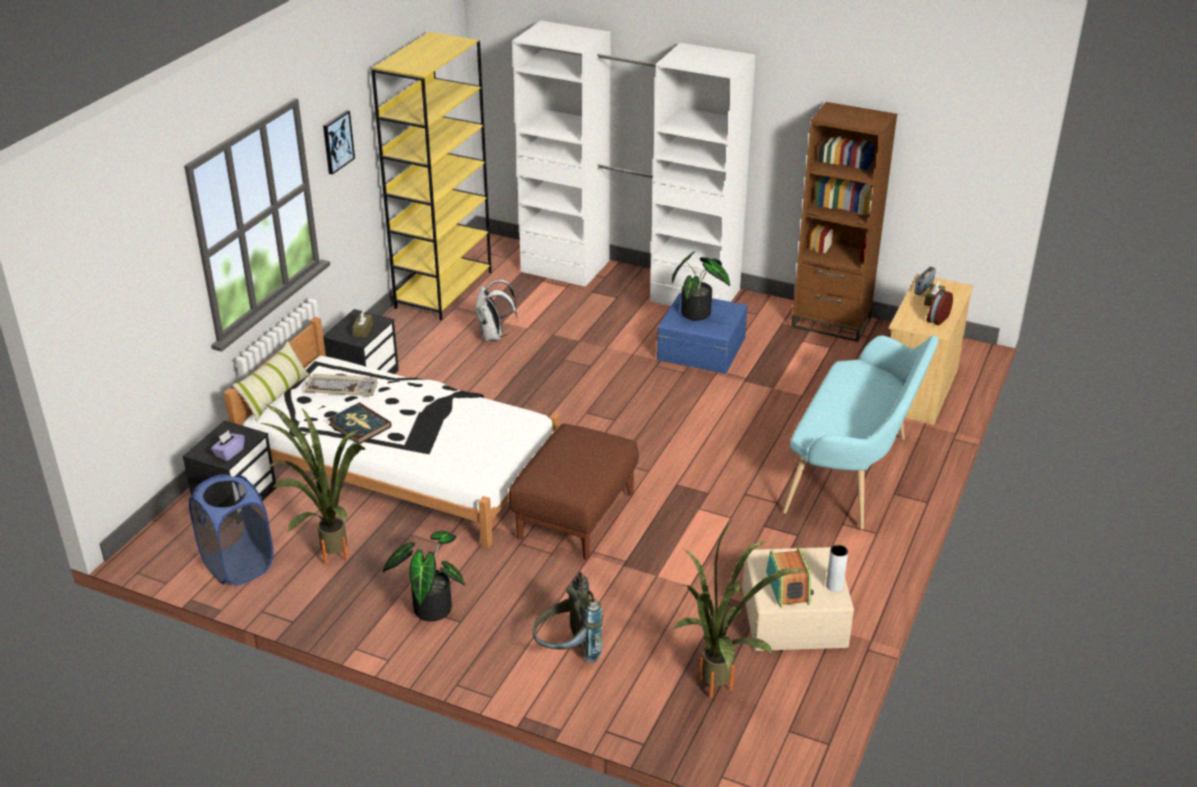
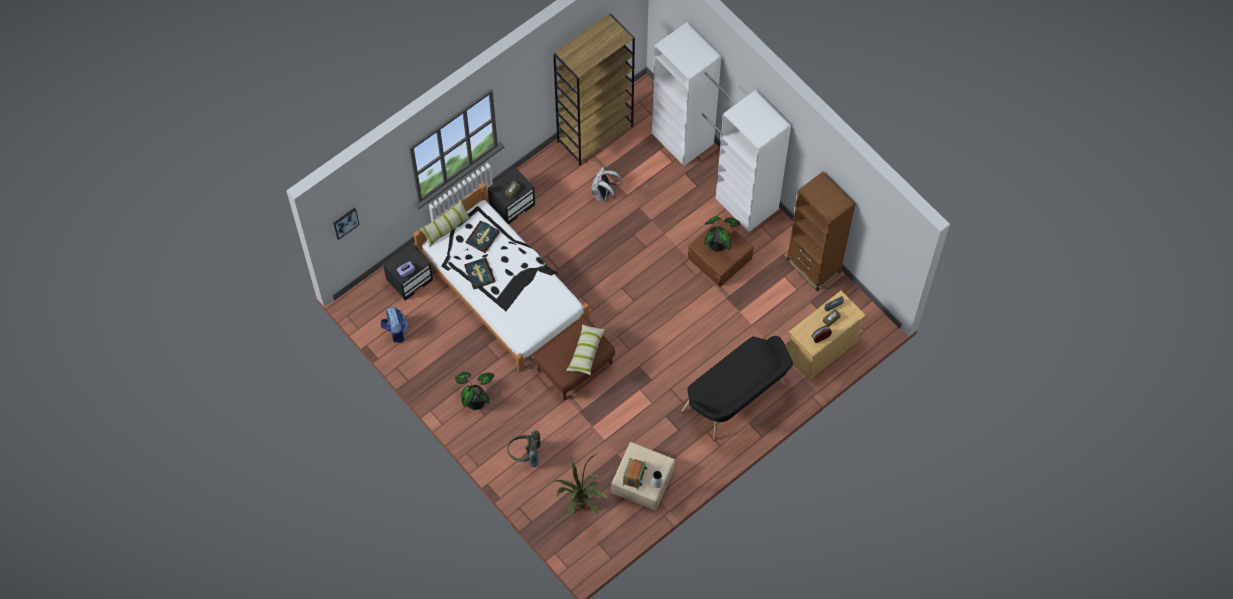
camera: 25 degrees right, 30 degrees up
(238, 565) = (395, 330): blue laundry basket -> backpack
(326, 554) = (439, 341): potted plant -> none
(337, 142) = (521, 92): picture -> picture (345, 222)
(342, 387) = (483, 237): keyboard -> book
(443, 289) = (595, 133): yellow bookcase -> brown bookcase
(596, 454) = (586, 352): none -> pillow
(700, 348) = (719, 257): blue storage box -> brown storage box
(854, 475) = (737, 400): turquoise bench -> black bench

